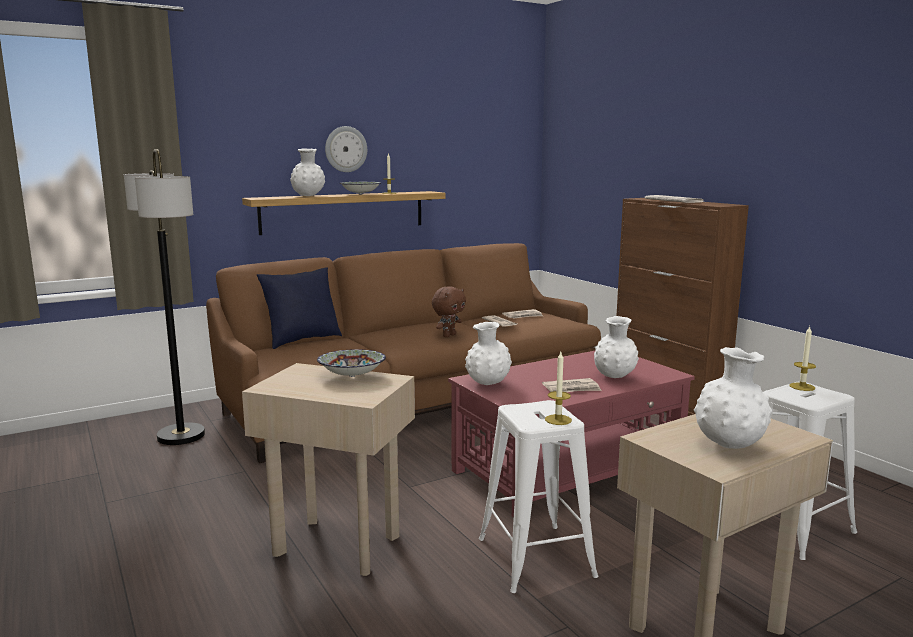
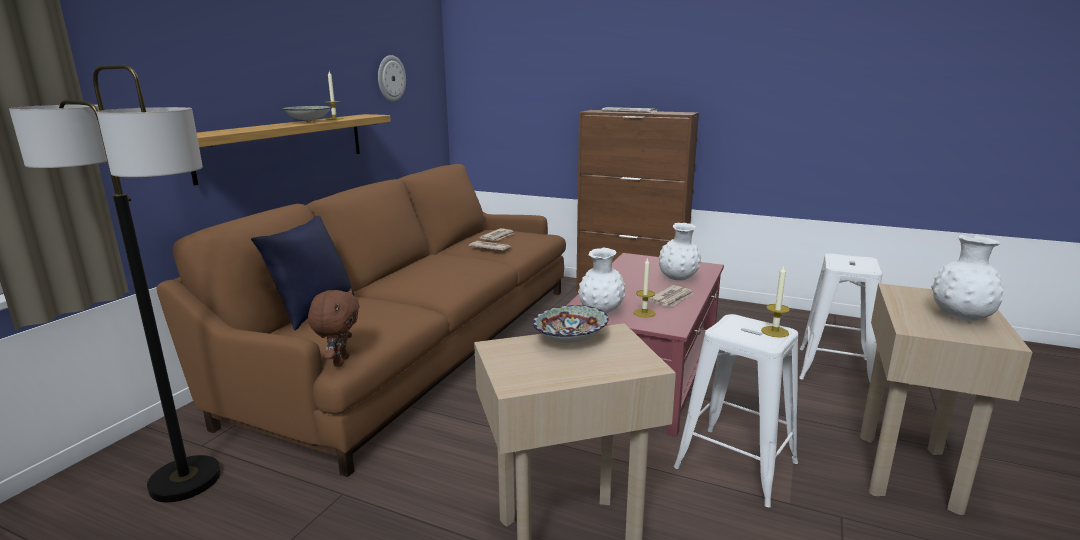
camera: 35 degrees left, 5 degrees up
(308, 196) = (254, 128): white vase -> none
(345, 149) = (278, 66): wall clock -> wall clock (390, 78)
(449, 335) = (469, 270): brown plush toy -> brown plush toy (340, 361)
(802, 387) = (838, 257): candle -> candle (644, 313)

